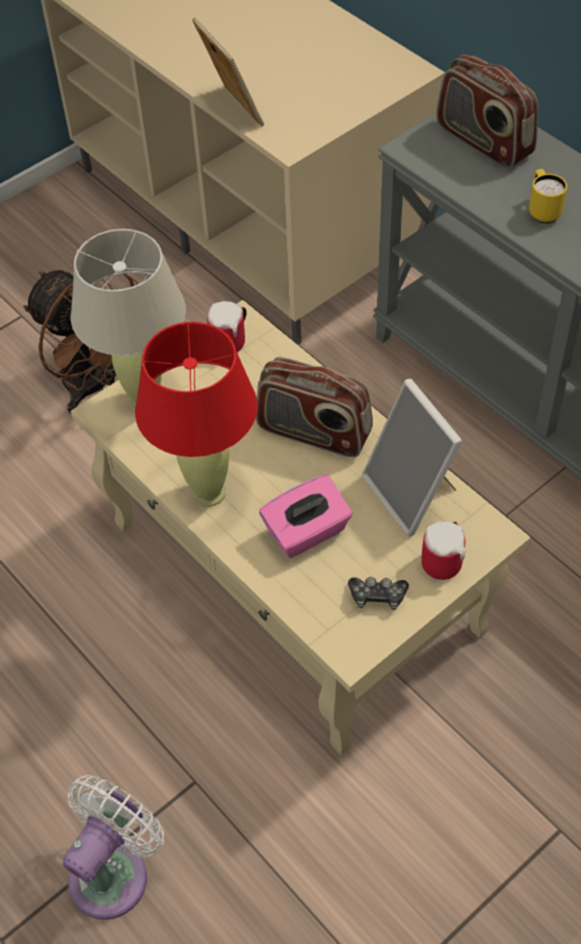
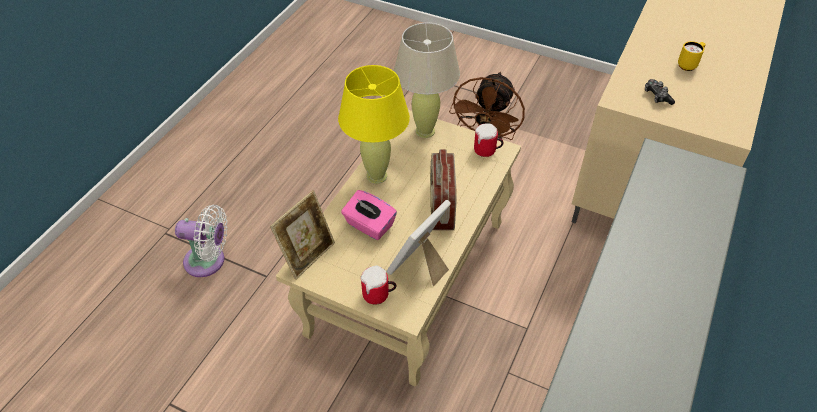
camera: 65 degrees right, 5 degrees down
(207, 491) = (377, 176): red table lamp -> yellow table lamp
(231, 110) = (625, 68): picture frame -> picture frame (307, 255)
(377, 597) = (339, 270): game controller -> game controller (657, 96)
(483, 141) = (694, 185): radio -> none
(542, 211) = (651, 234): yellow mug -> yellow mug (689, 65)

